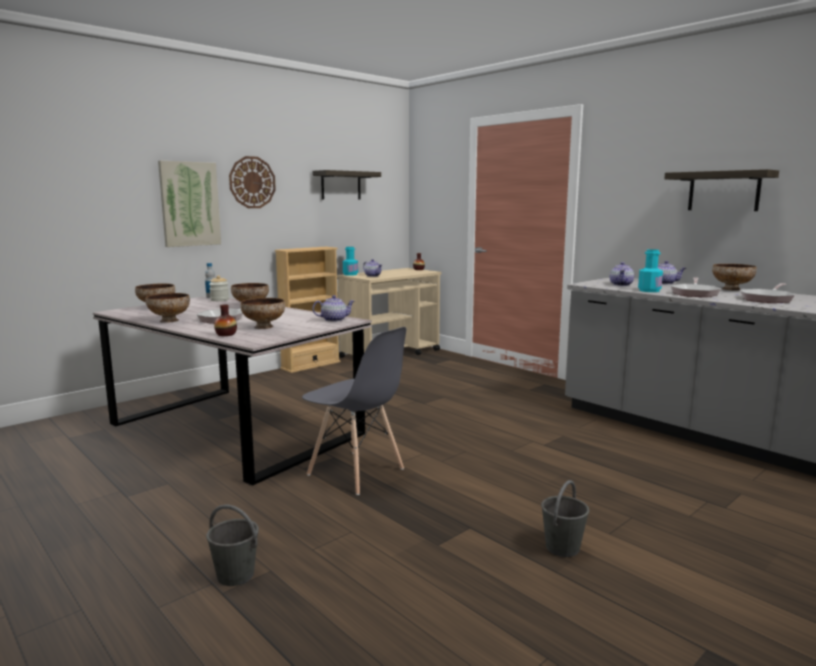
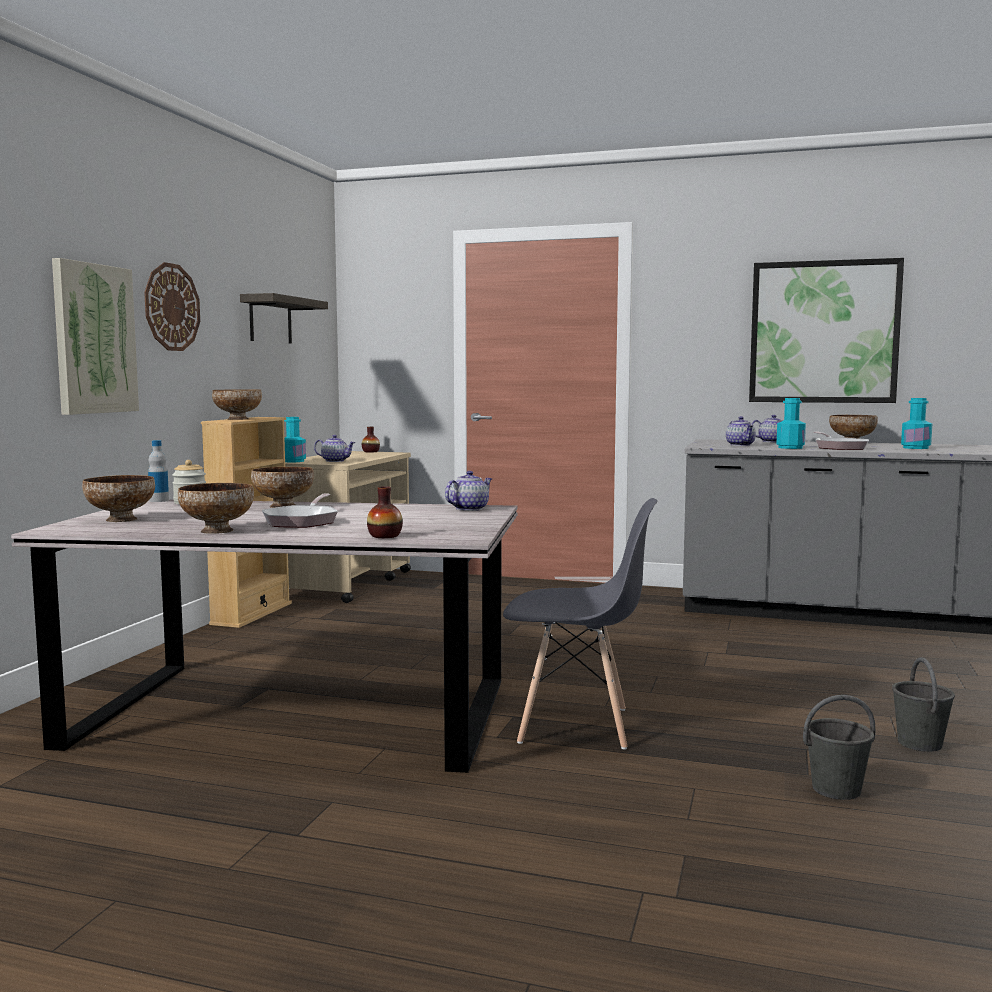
camera: 30 degrees left, 5 degrees down
(236, 575) = (654, 873): grey bucket -> grey bucket (837, 789)
(264, 327) = (404, 524): bowl -> bowl (238, 419)
(723, 191) = (823, 332): shelf -> picture
(767, 299) = (915, 448): frying pan -> turquoise bottle

